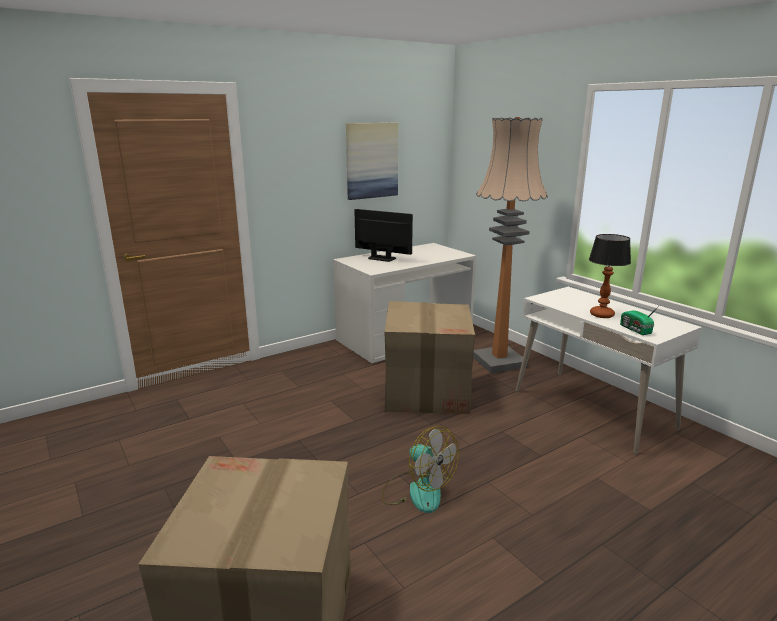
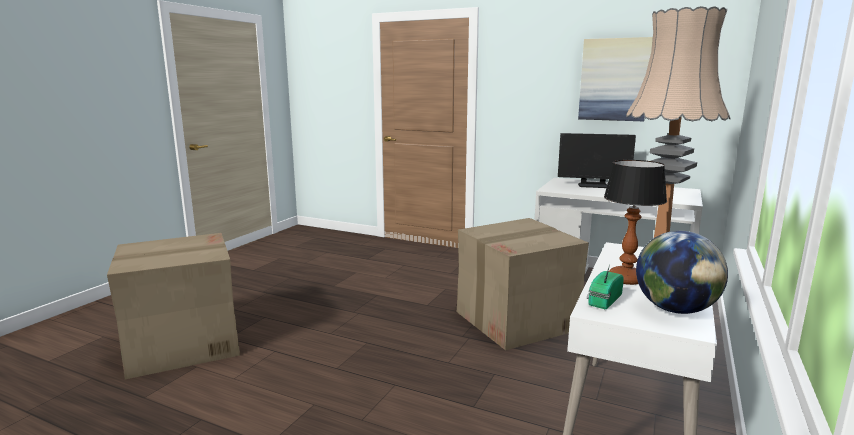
camera: 60 degrees right, 5 degrees down
(382, 258) = (593, 185): monitor -> monitor turned 105 degrees clockwise
(417, 491) = (352, 355): fan -> none
(655, 320) = (675, 309): none -> globe

